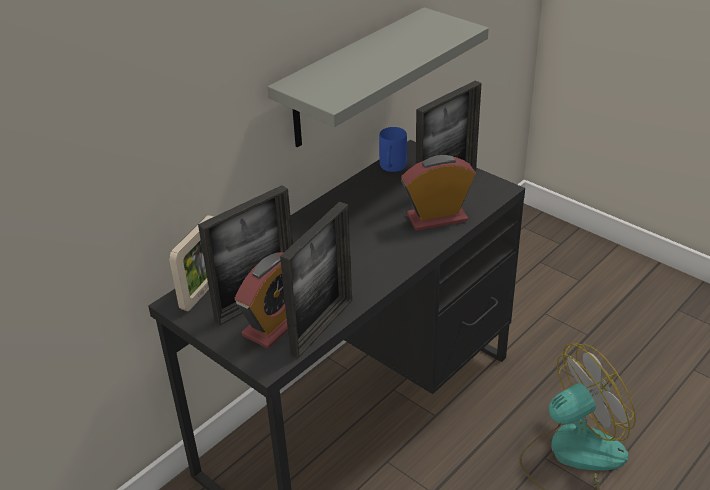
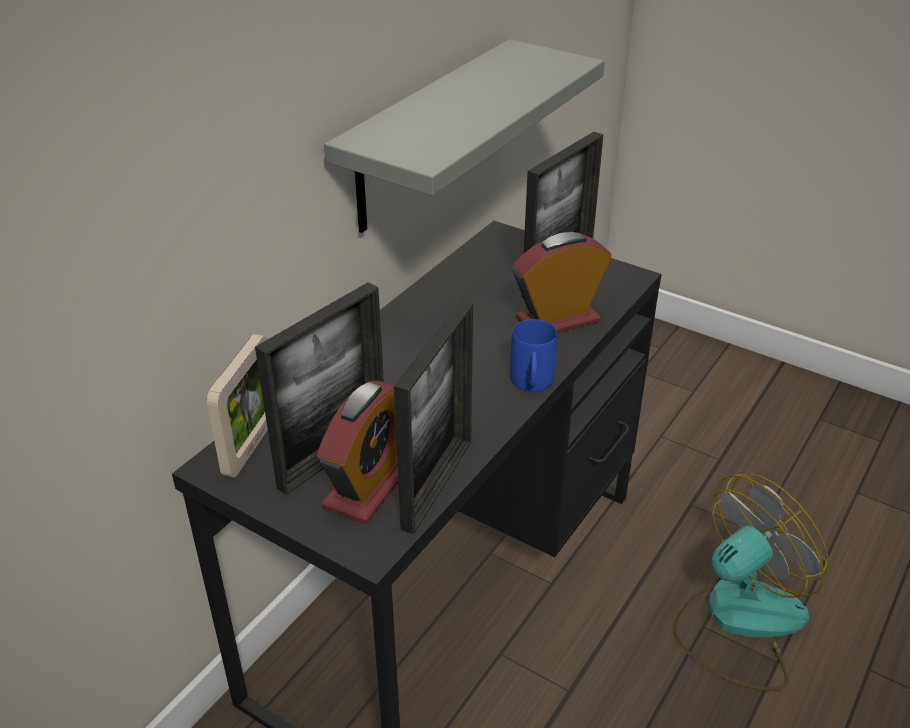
camera: 10 degrees left, 0 degrees up
(392, 168) = (479, 258): blue mug -> blue mug (531, 385)

